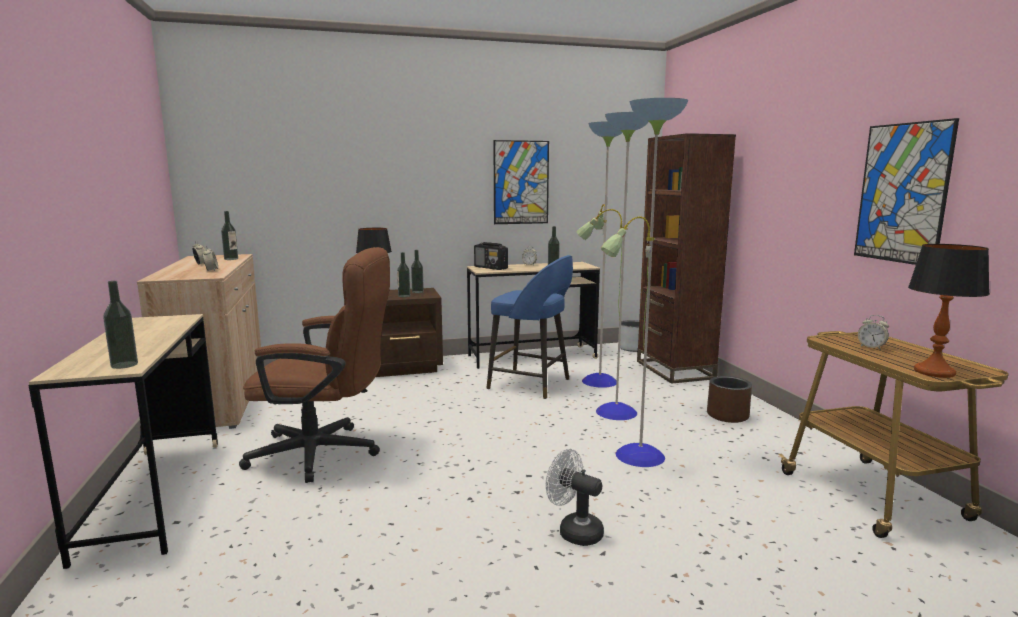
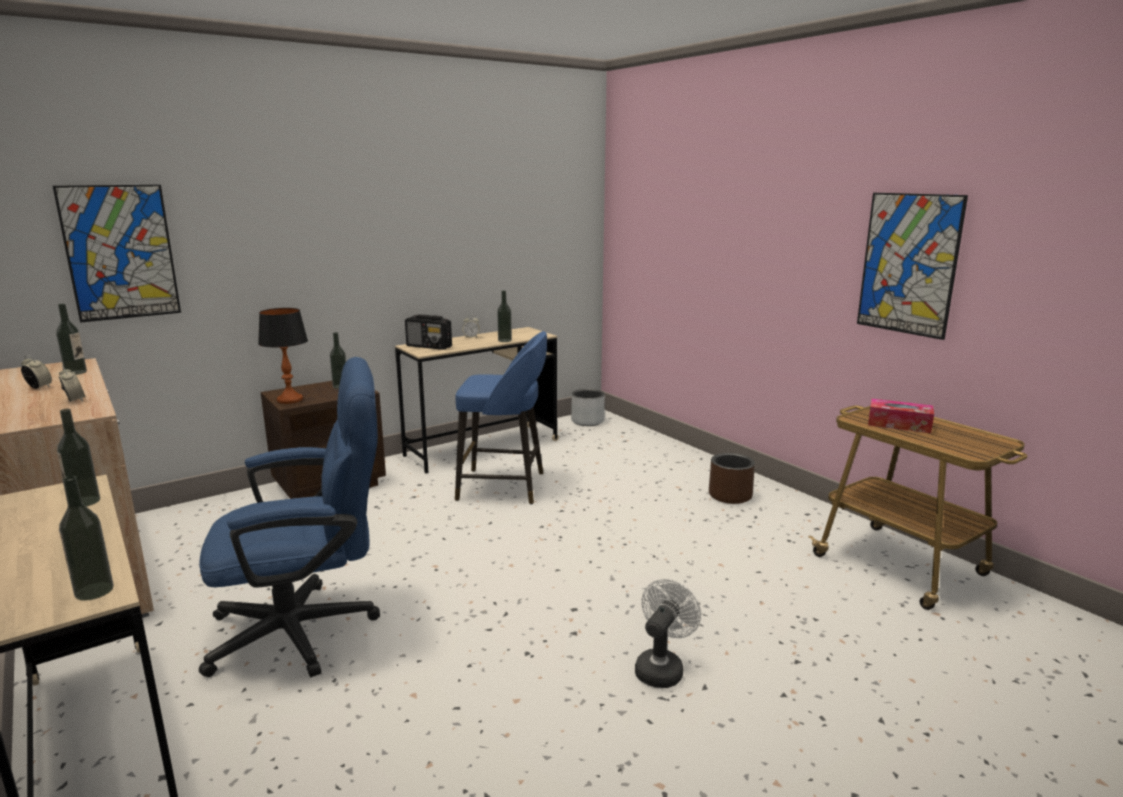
camera: 20 degrees left, 5 degrees up
(326, 453) = (309, 629): brown office chair -> blue office chair
(404, 296) = (328, 395): bottle -> bottle (85, 502)
(521, 182) = (453, 235): picture -> picture (120, 252)
(574, 531) = (662, 668): white fan -> white fan turned 105 degrees clockwise
(613, 412) = (615, 509): floor lamp -> none
(674, 370) = (647, 445): brown bookcase -> none
(871, 347) = (899, 424): alarm clock -> tissue box
(934, 372) = (970, 449): table lamp -> none

